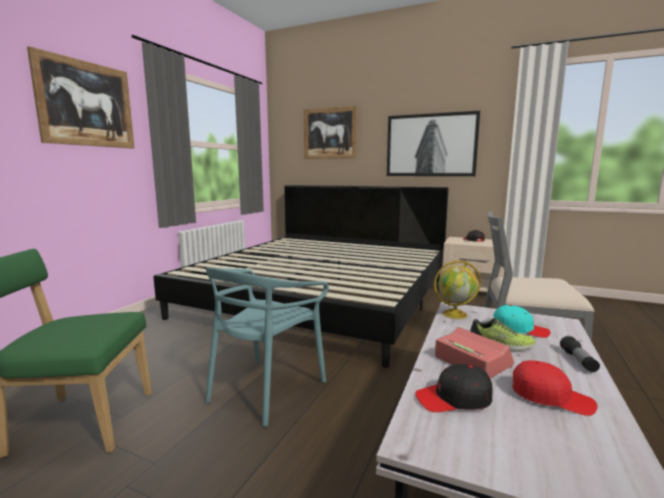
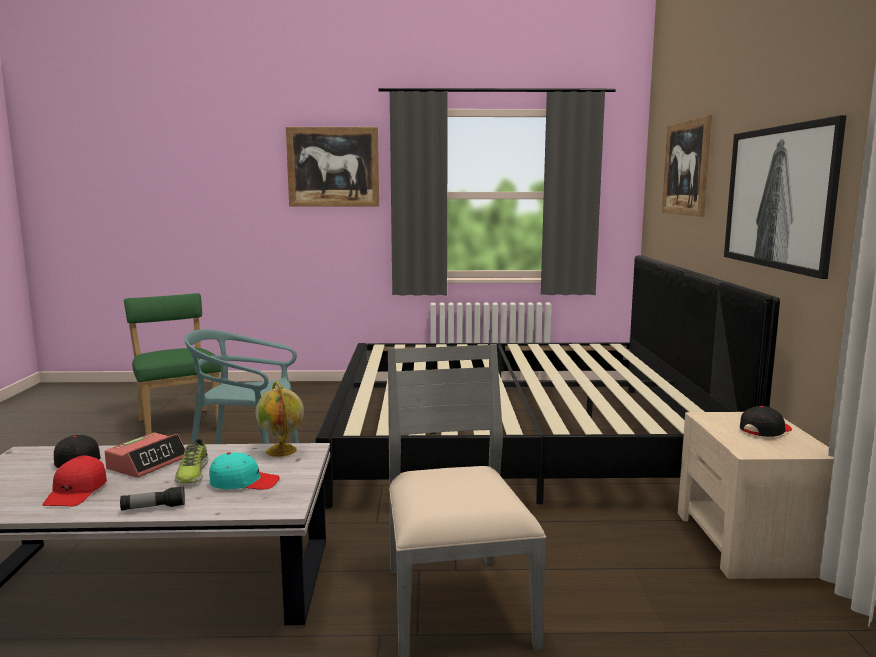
camera: 65 degrees right, 0 degrees up
(519, 329) = (244, 482): turquoise cap -> turquoise cap turned 90 degrees counterclockwise

